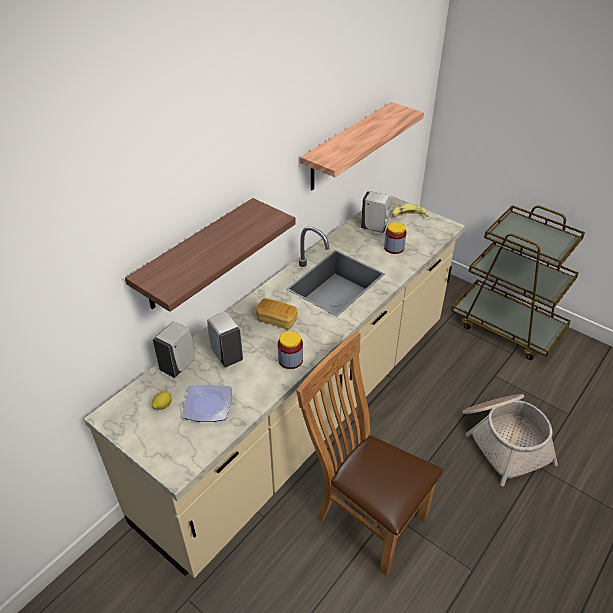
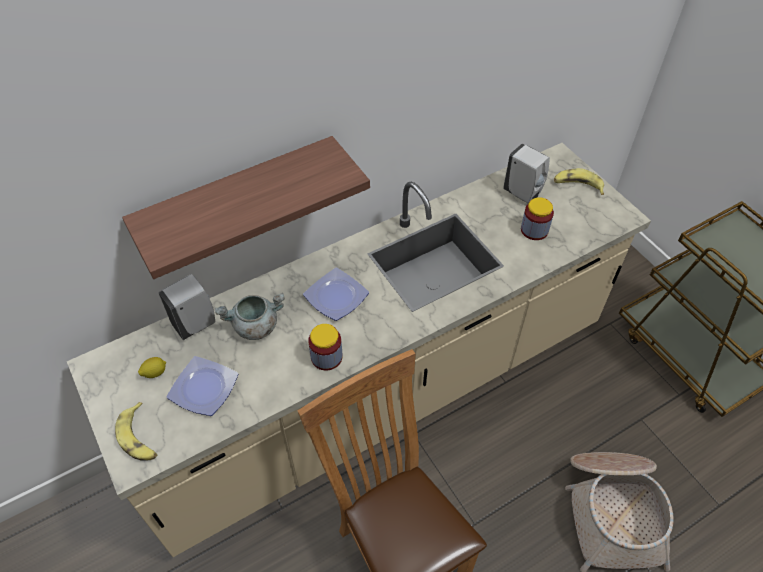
camera: 20 degrees right, 10 degrees up
(173, 452) = (139, 438): none -> banana
(226, 355) = (255, 326): white soap dispenser -> grey cooking pot
(277, 320) = (336, 296): bread -> plate
(347, 147) = (504, 79): shelf -> none

